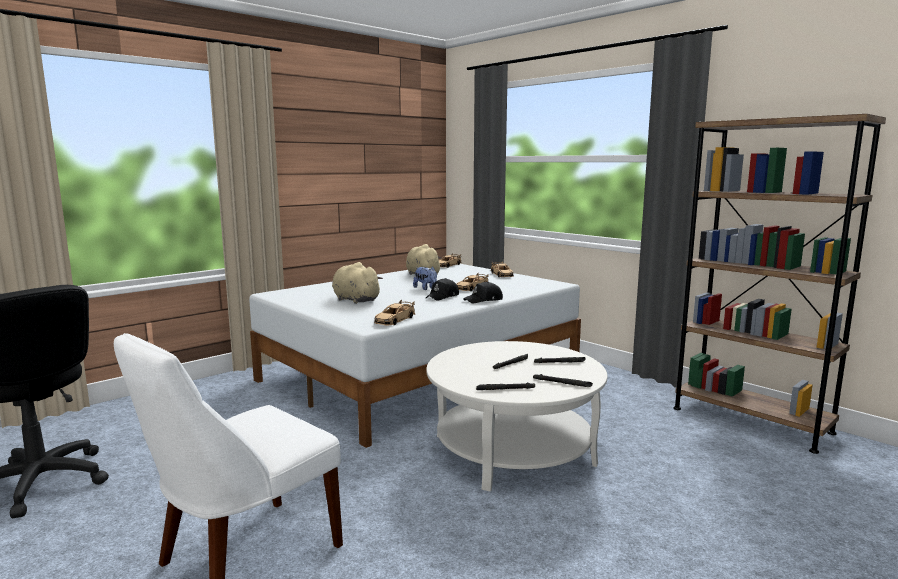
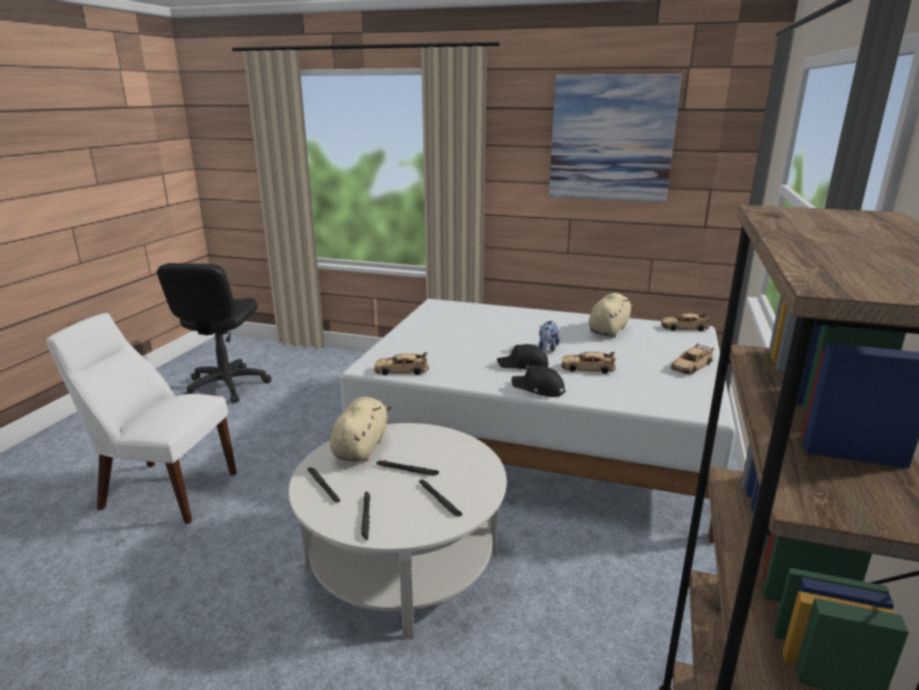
camera: 60 degrees right, 10 degrees up
(354, 300) = (455, 335): beige plush toy -> beige plush toy (361, 447)
(361, 136) = (611, 138): none -> picture

